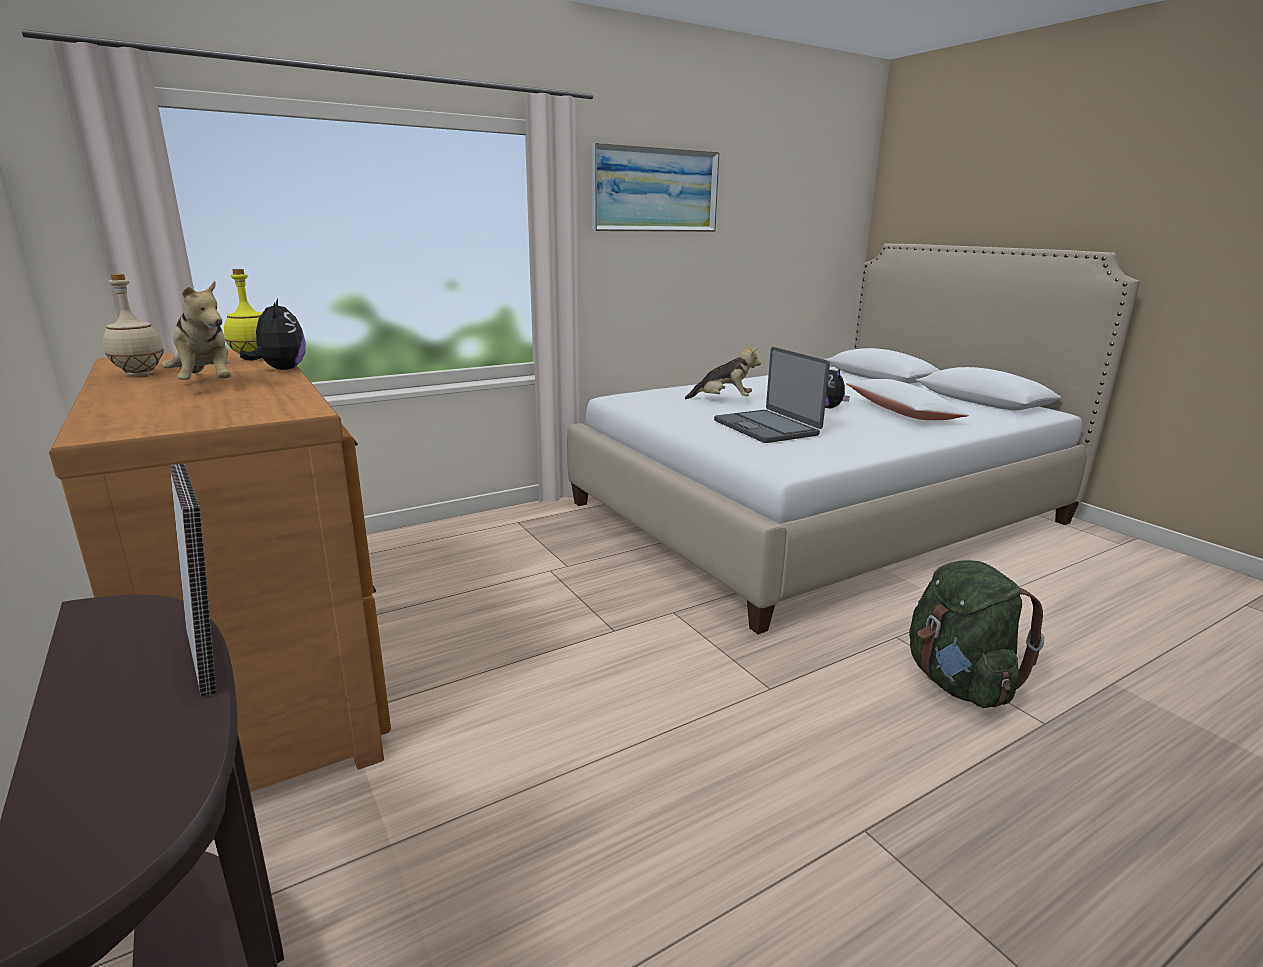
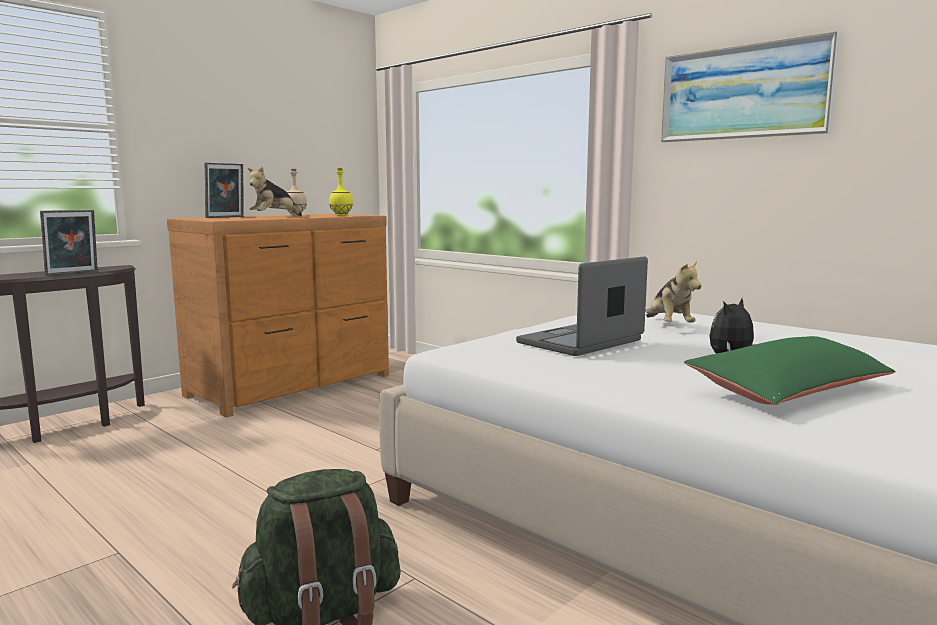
camera: 75 degrees right, 10 degrees down
(146, 408) = (226, 217): none -> picture frame
(281, 369) = (313, 217): plush toy -> none
(901, 412) = (789, 390): white pillow -> green pillow

